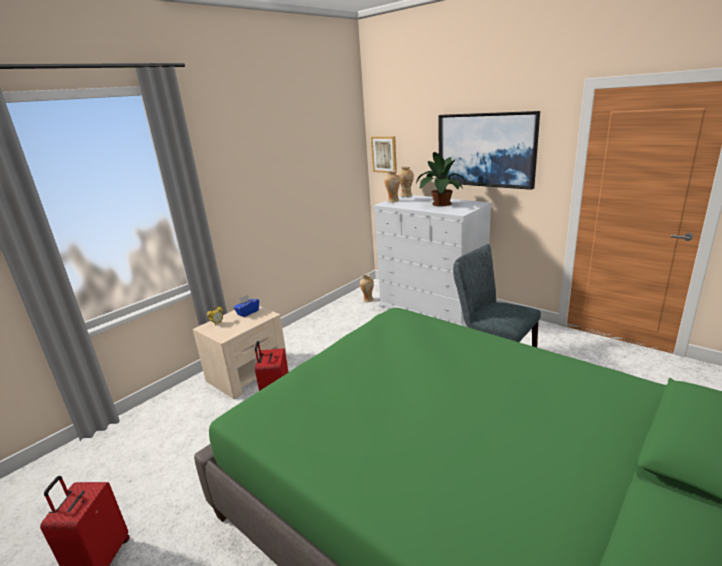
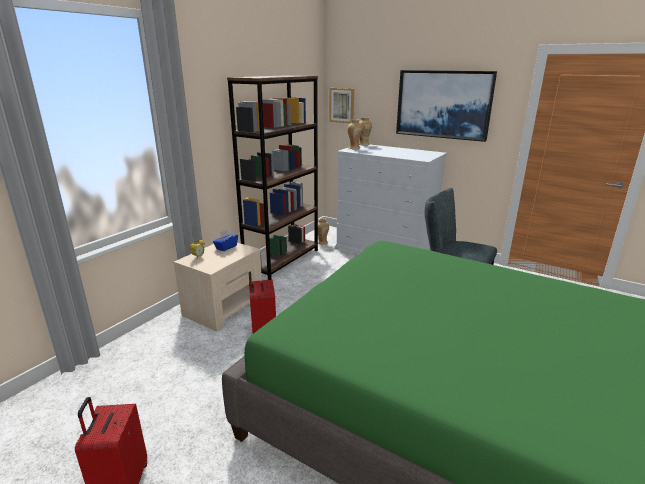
camera: 10 degrees left, 0 degrees up
(321, 320) = (282, 260): none -> brown bookcase
(440, 204) = (400, 152): potted plant -> none

